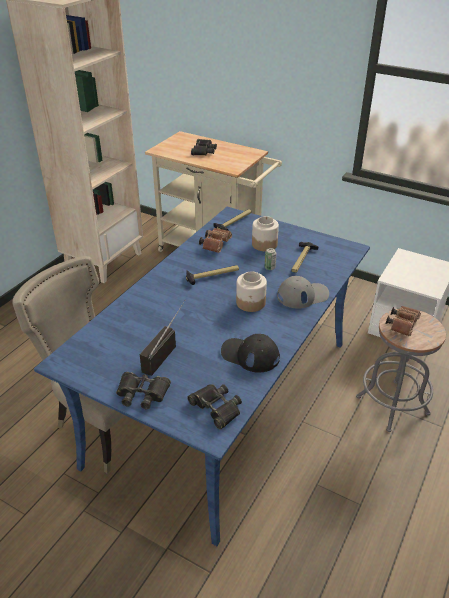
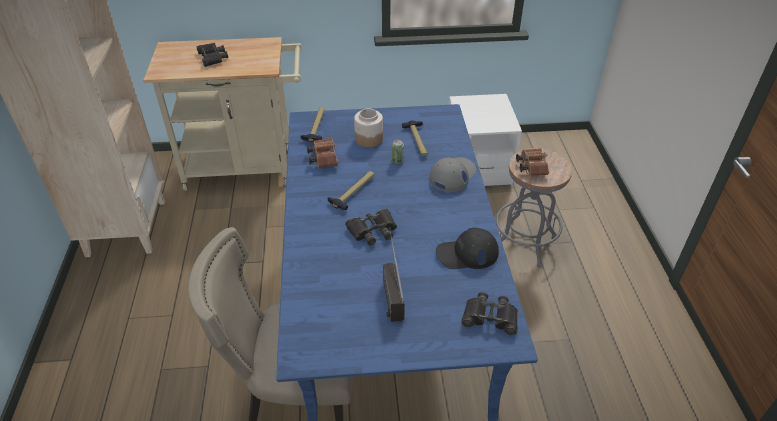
camera: 35 degrees left, 5 degrees up
(142, 393) = (413, 341): black binoculars -> black binoculars (373, 230)
(251, 303) = (417, 203): jar -> none

